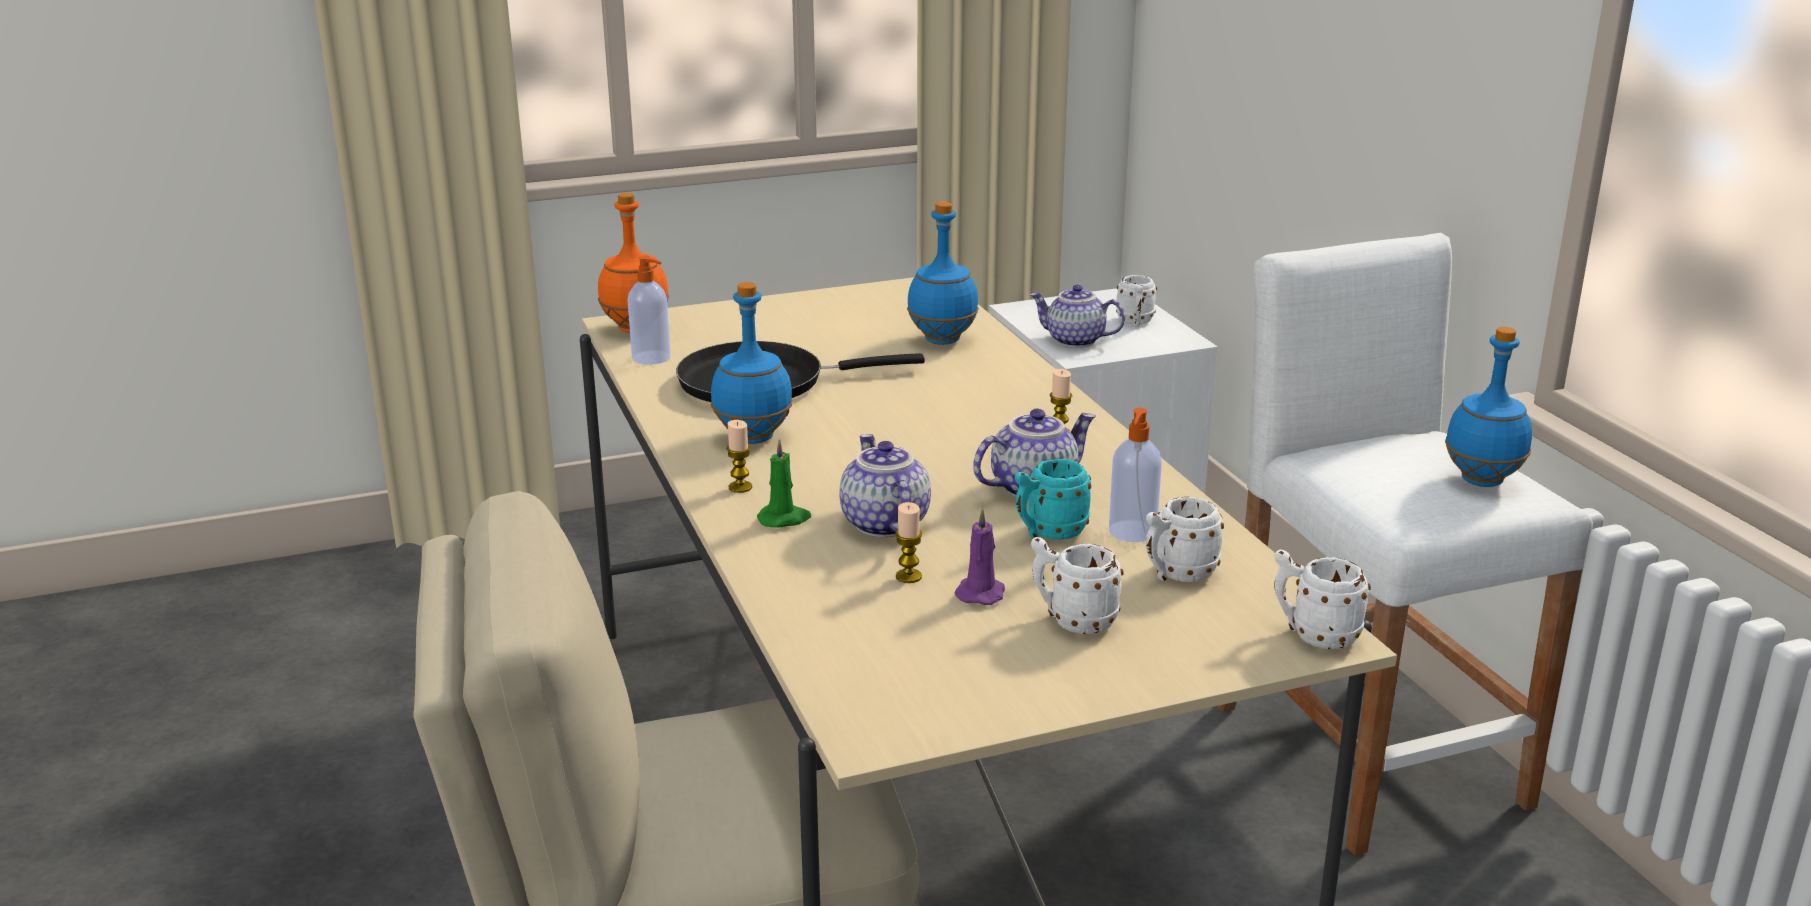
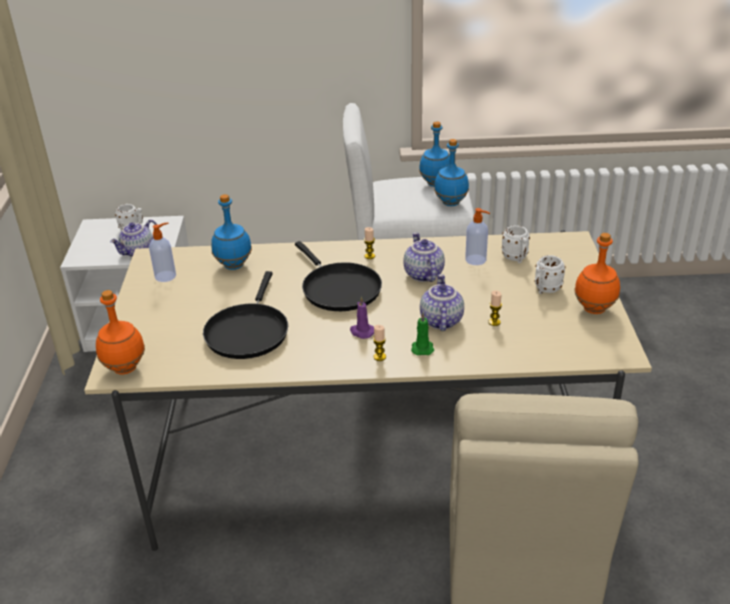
camera: 70 degrees left, 10 degrees up
(652, 358) = (181, 367): soap dispenser -> soap dispenser (166, 276)
(753, 438) = (321, 345): blue bottle -> blue bottle (451, 203)
(882, 523) = (440, 320): teapot -> teapot turned 90 degrees clockwise
(930, 424) = (338, 288): none -> black frying pan
(981, 593) = (515, 306): purple candle -> purple candle (361, 332)
(1031, 686) = (594, 309): none -> orange bottle
(1048, 533) = (468, 279): turquoise mug -> none
(1314, 634) = (571, 242): white mug -> none

